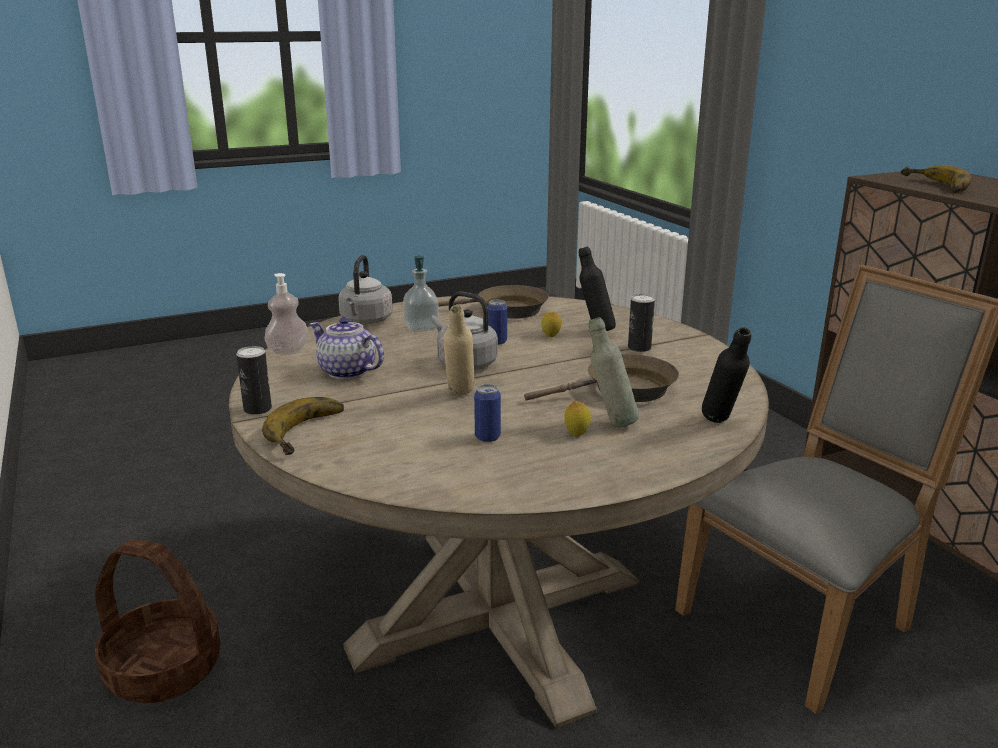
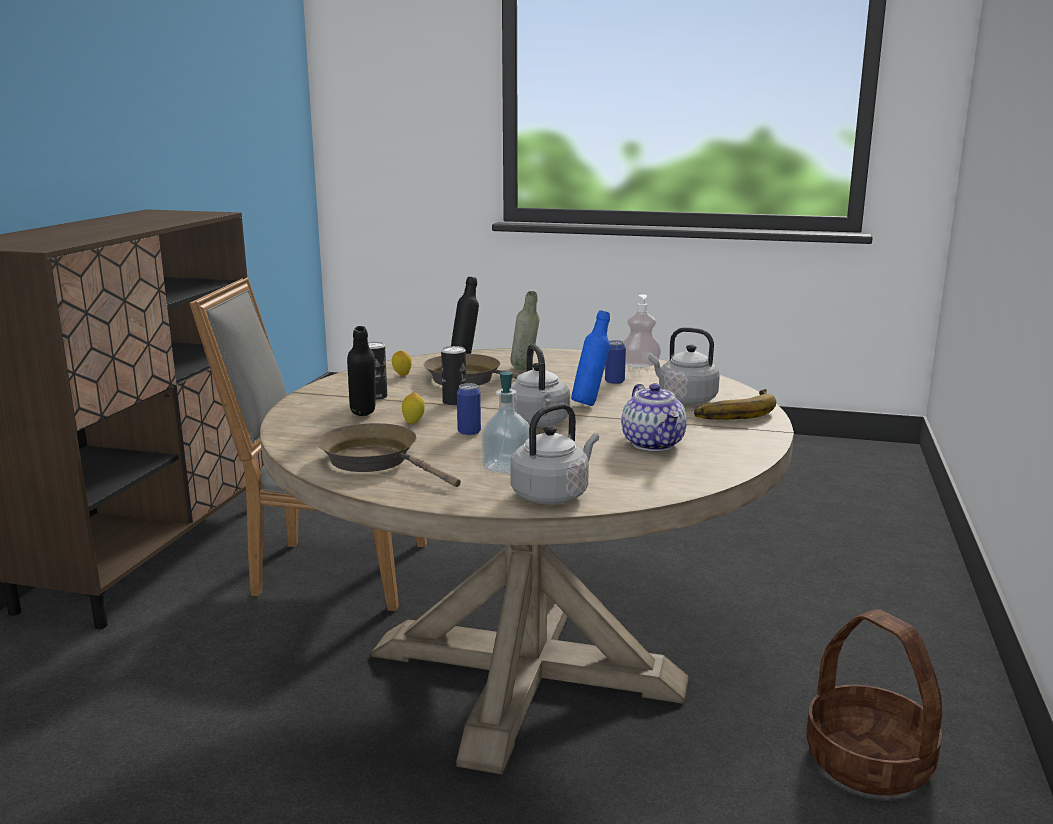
camera: 140 degrees left, 5 degrees down
(257, 409) = (765, 435): can -> can (454, 402)
(288, 350) = (689, 482): soap dispenser -> soap dispenser (639, 365)
(379, 434) = (684, 399): none -> grey kettle
(460, 397) = (590, 403): beige bottle -> blue bottle
(576, 434) = (558, 371): lemon -> lemon (402, 375)
(933, 186) = (73, 239): banana -> none

